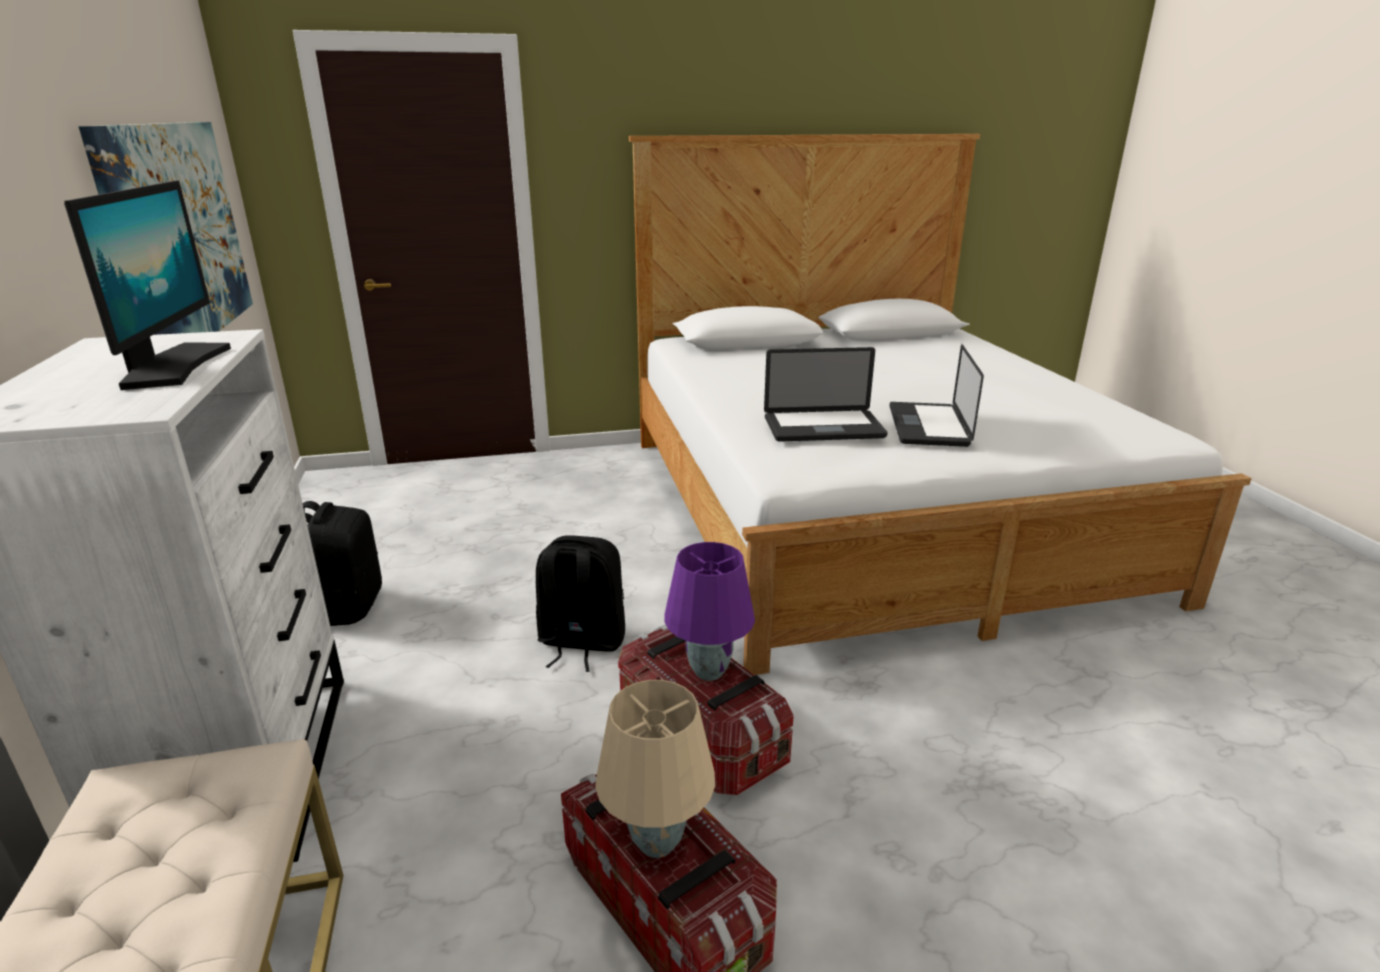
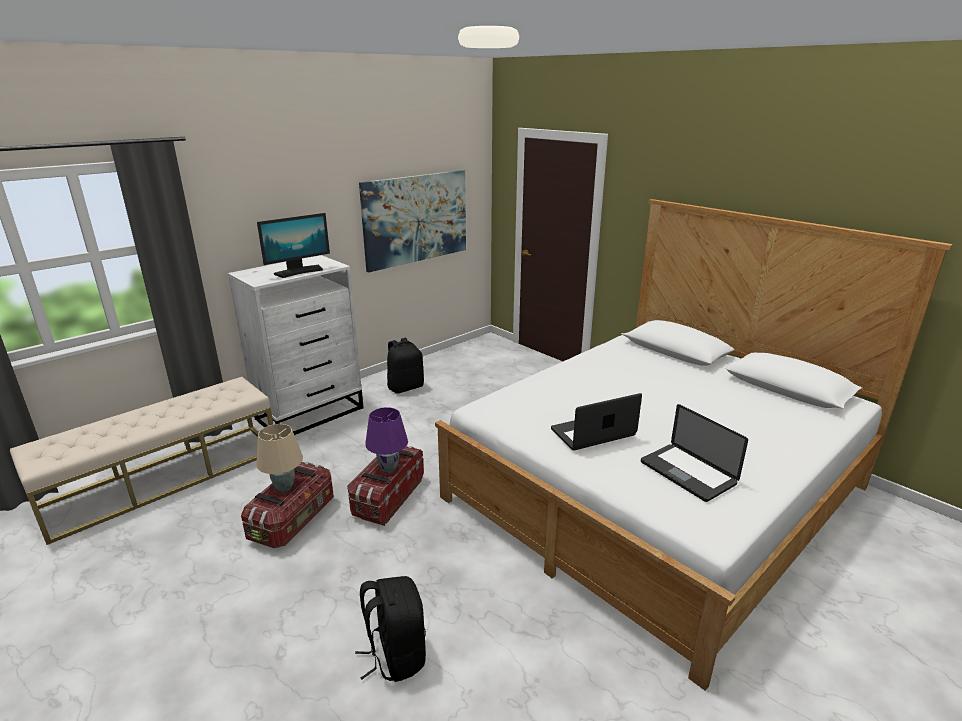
camera: 60 degrees right, 0 degrees up
(581, 643) = (427, 446): black backpack -> black backpack (395, 655)
(823, 428) = (543, 402): laptop -> laptop (687, 473)

